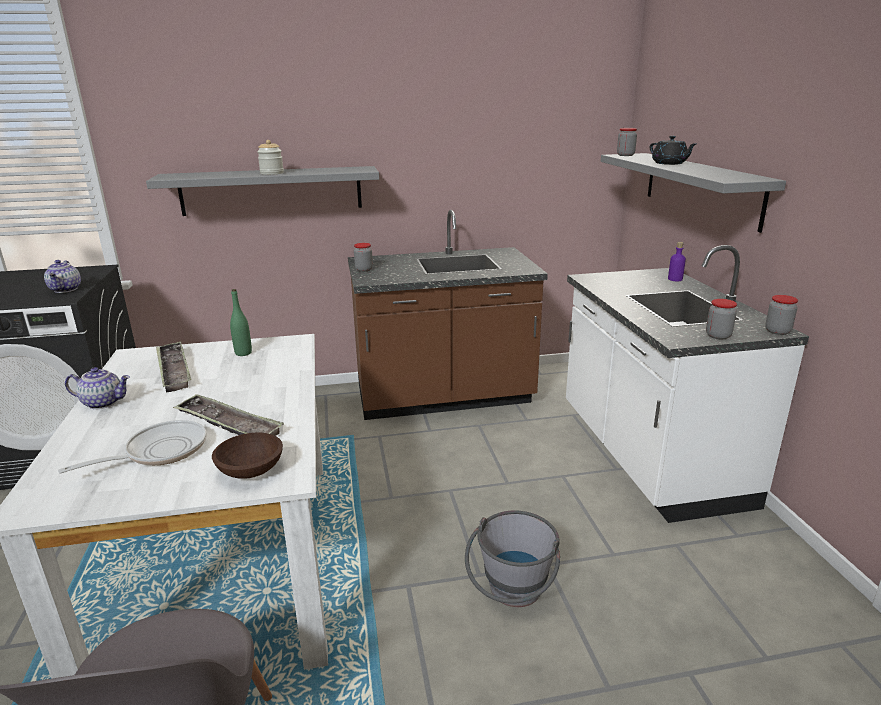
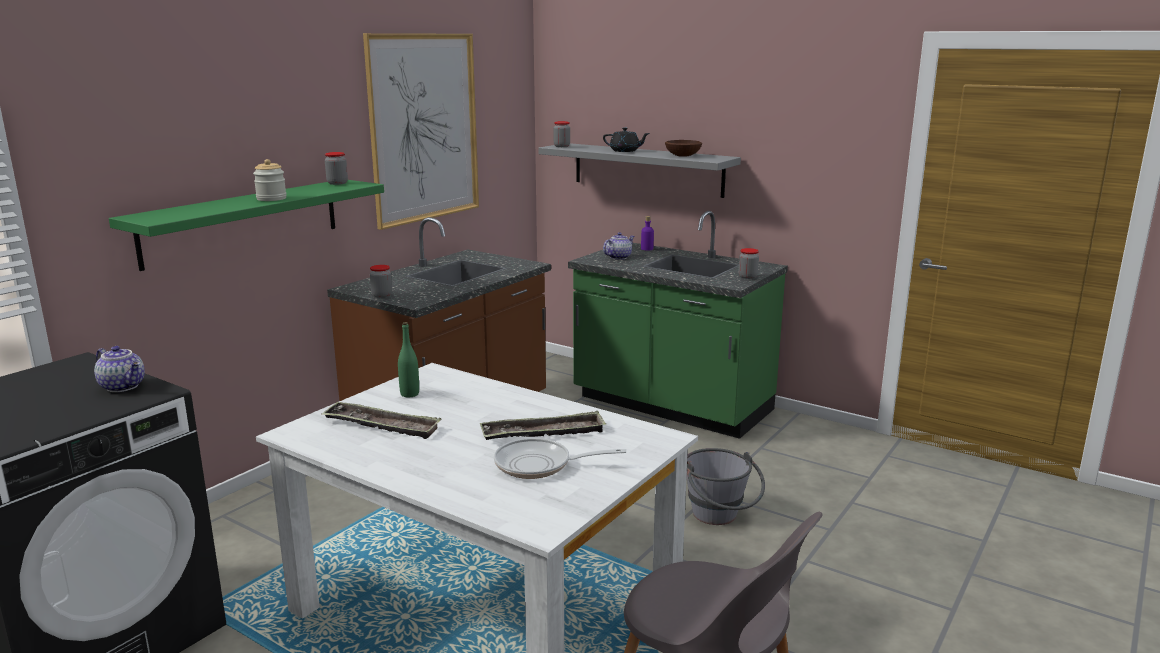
camera: 45 degrees left, 5 degrees down
(104, 402) = (388, 465): teapot -> teapot (618, 257)
(159, 451) = (539, 465): frying pan -> frying pan turned 90 degrees counterclockwise
(252, 469) = (632, 444): brown bowl -> brown bowl (682, 155)
(271, 190) = (243, 222): grey shelf -> green shelf
(472, 126) = (424, 128): none -> picture
(648, 456) = (671, 405): white counter -> green counter
(777, 331) = (769, 266): jar -> jar (337, 183)

